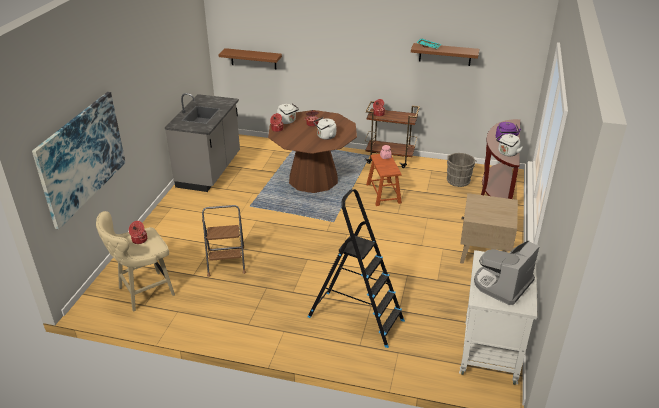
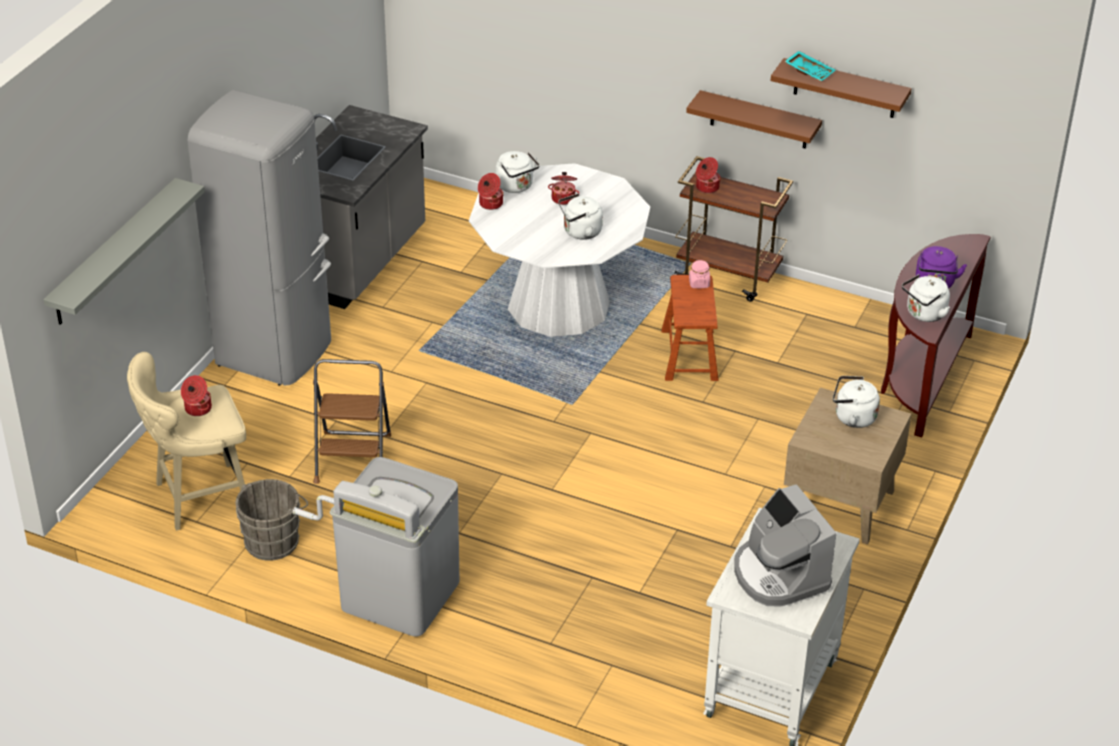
camera: 10 degrees right, 5 degrees up
(81, 157) = (114, 253): picture -> grey shelf
(176, 215) = (278, 352): none -> grey fridge
(253, 59) = (470, 40): brown shelf -> brown shelf (759, 120)
(267, 331) = (397, 597): none -> grey washing machine
(313, 179) = (558, 306): brown dining table -> white dining table
(356, 319) = (558, 597): black step ladder -> none
(458, 180) = (854, 343): grey bucket -> grey bucket (274, 540)
(490, 205) = (852, 417): none -> white kettle
(502, 284) = (779, 575): coffee machine -> coffee machine turned 75 degrees counterclockwise

